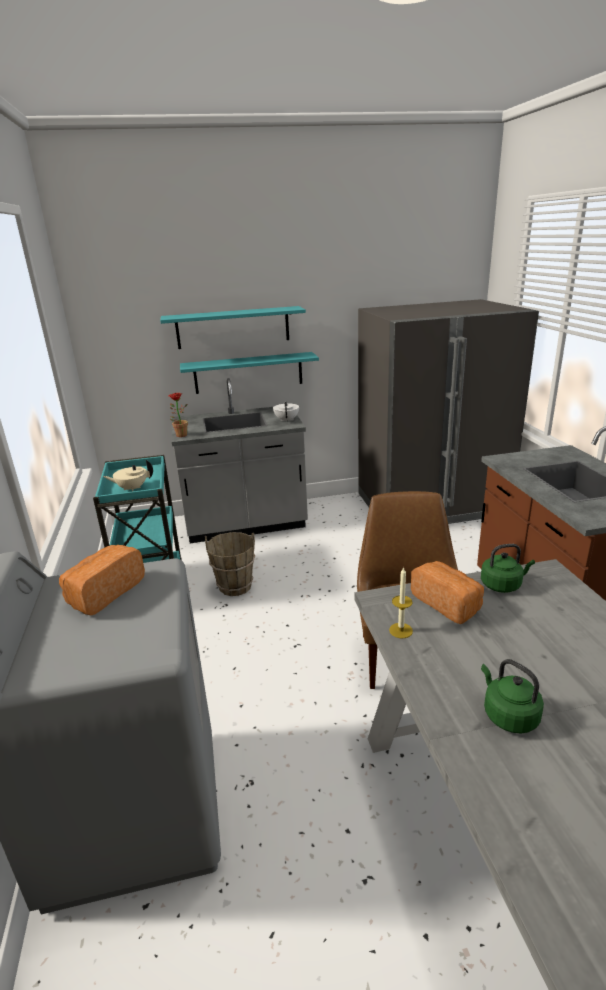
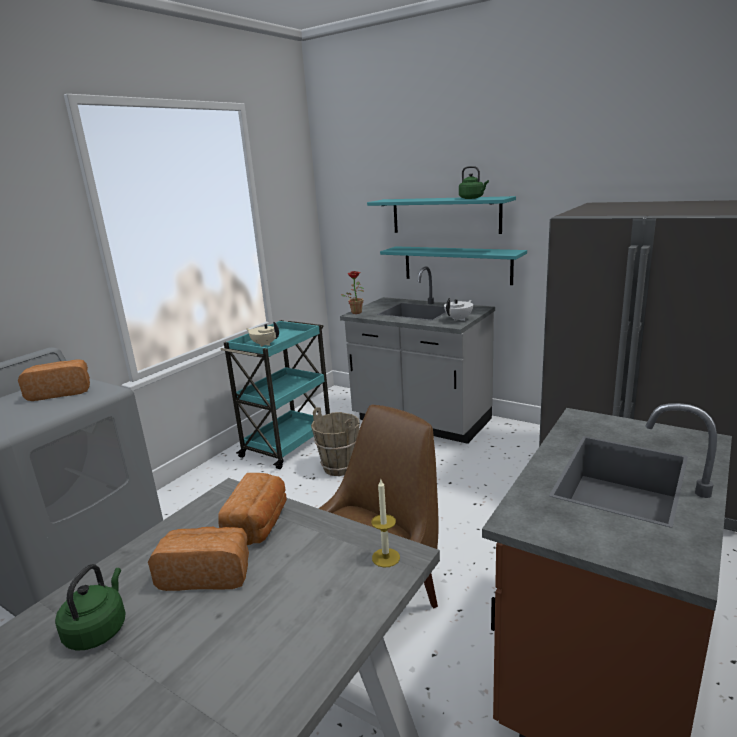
camera: 45 degrees right, 5 degrees down
(400, 630) = (188, 522): candle -> candle (386, 557)
(487, 645) = (207, 573): none -> bread
(502, 585) = (332, 539): green kettle -> green kettle (472, 198)

